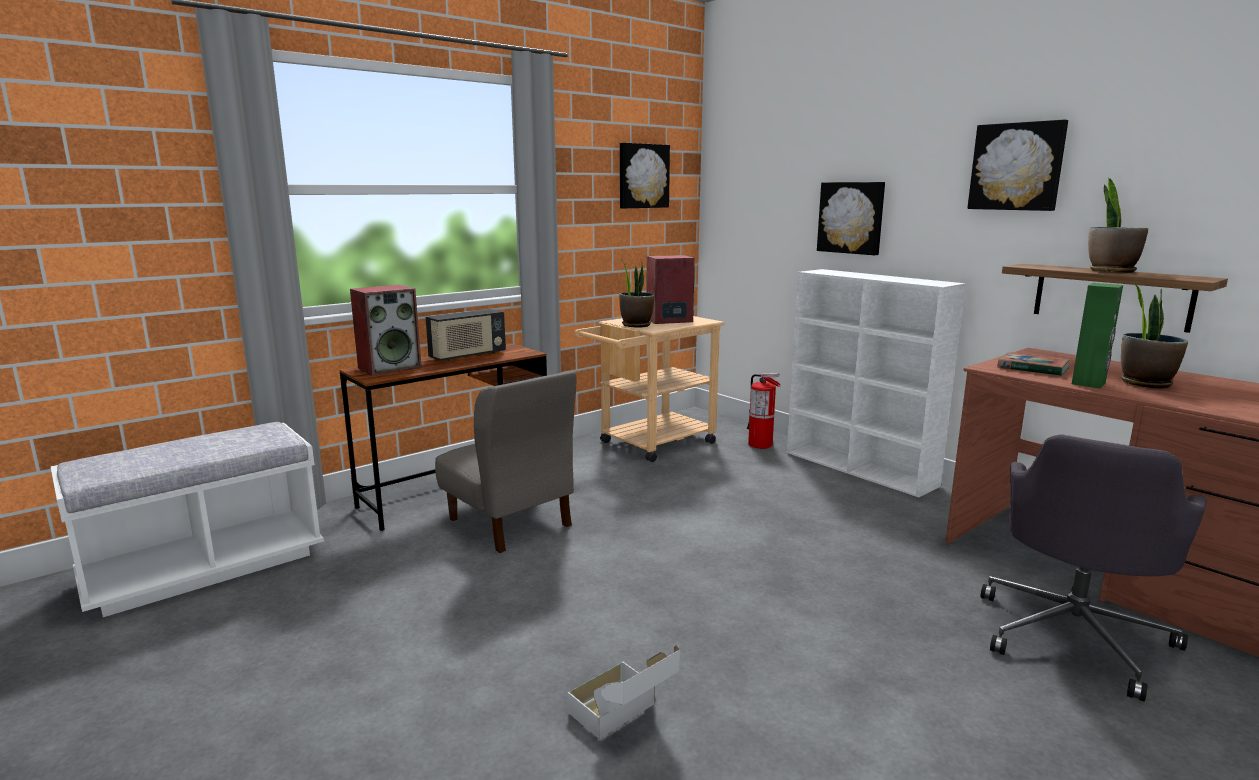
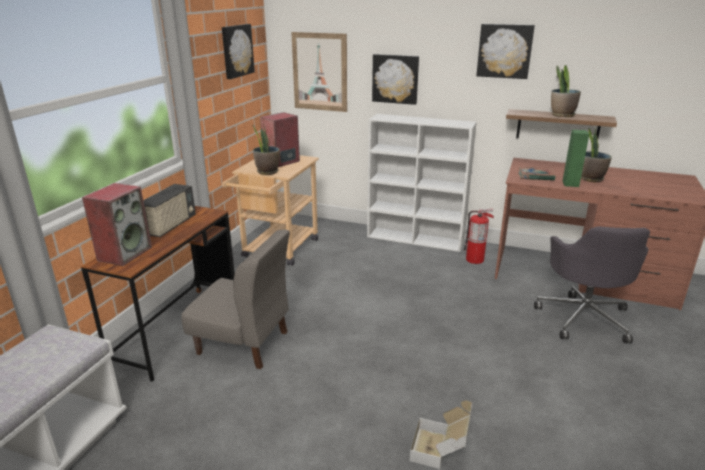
camera: 30 degrees left, 10 degrees up
(756, 211) = (320, 72): none -> picture
(760, 444) = (346, 234): fire extinguisher -> fire extinguisher (475, 259)

